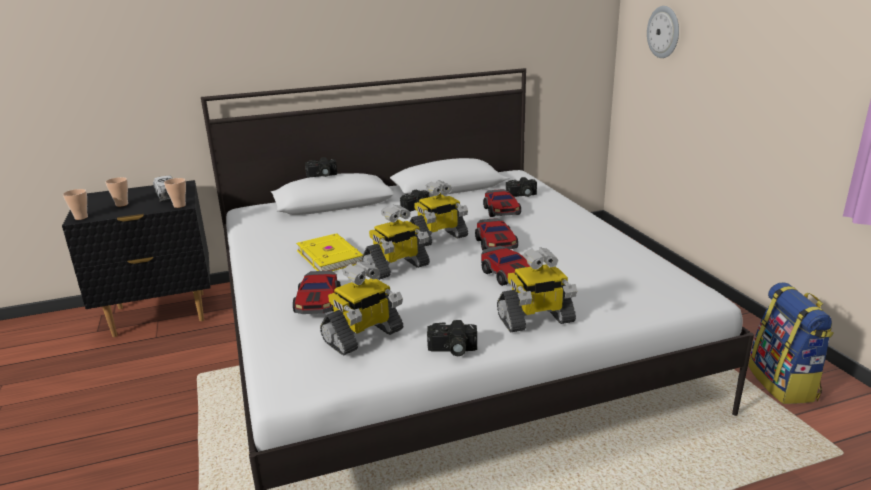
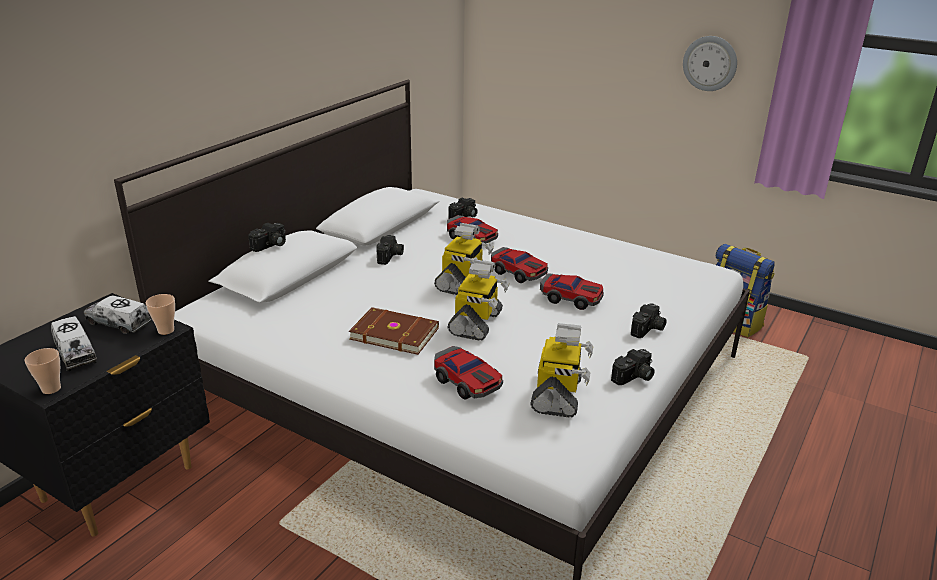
camera: 40 degrees left, 5 degrees up
(122, 204) = (75, 353): cup -> toy truck
(331, 256) = (394, 333): yellow book -> brown book
(535, 320) = (648, 330): toy robot -> camera
(664, 32) = (532, 32): wall clock -> wall clock (710, 63)

